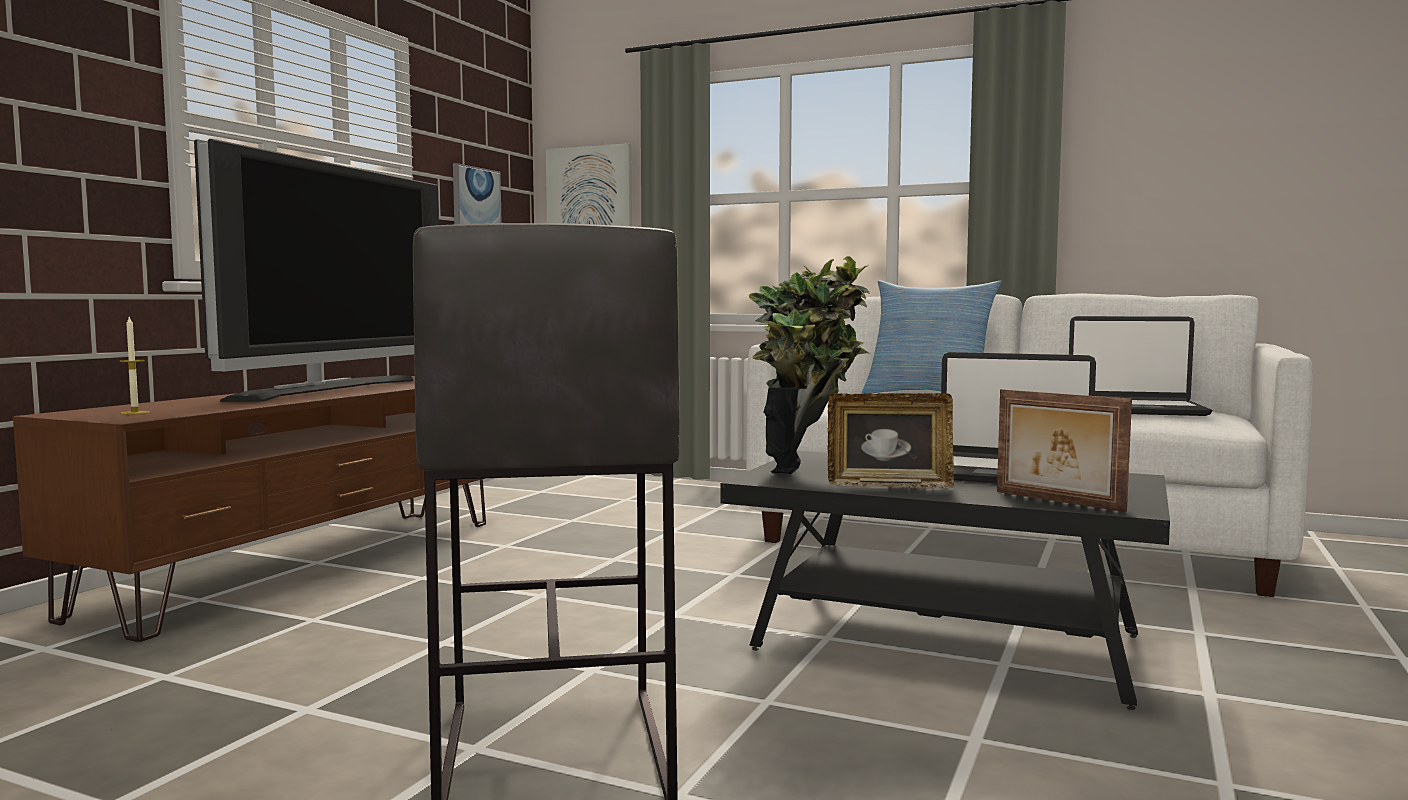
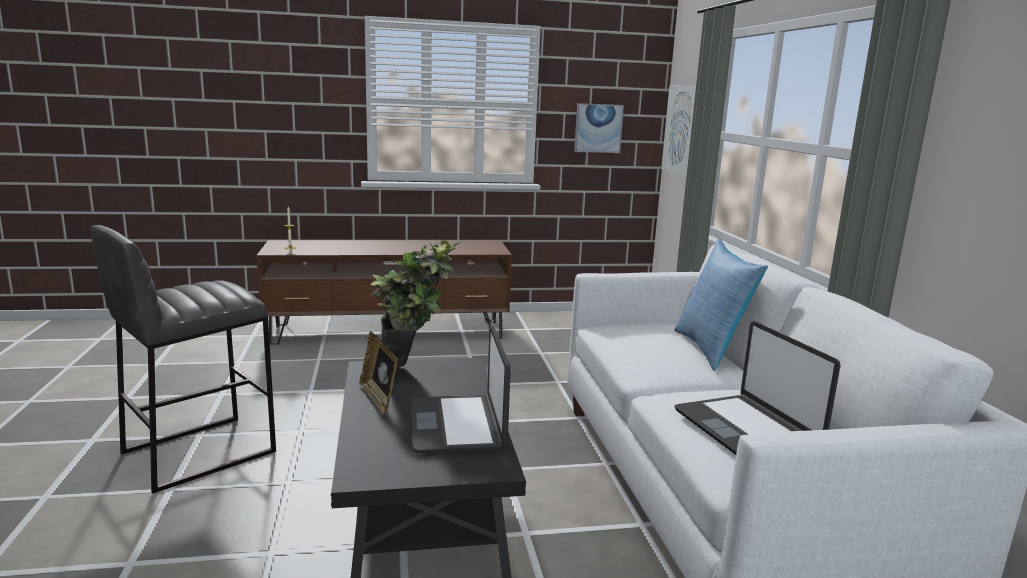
camera: 55 degrees right, 10 degrees up
(328, 389) = (411, 246): television -> none
(1057, 501) = (367, 451): picture frame -> none

